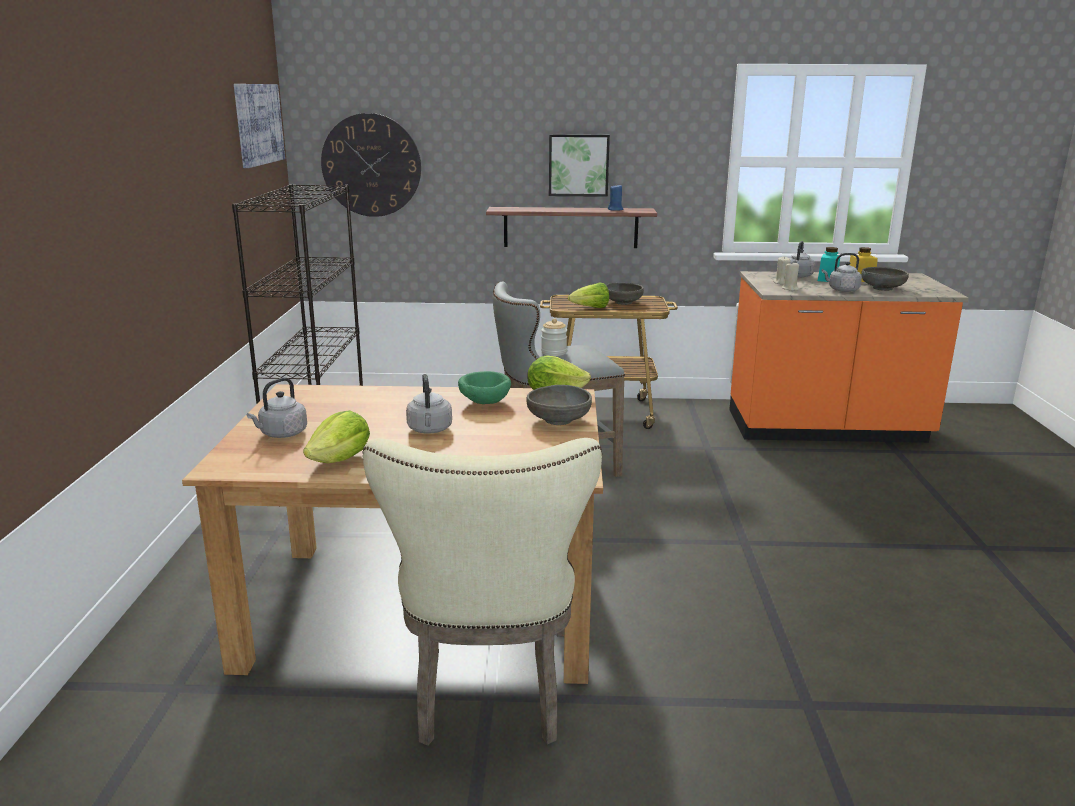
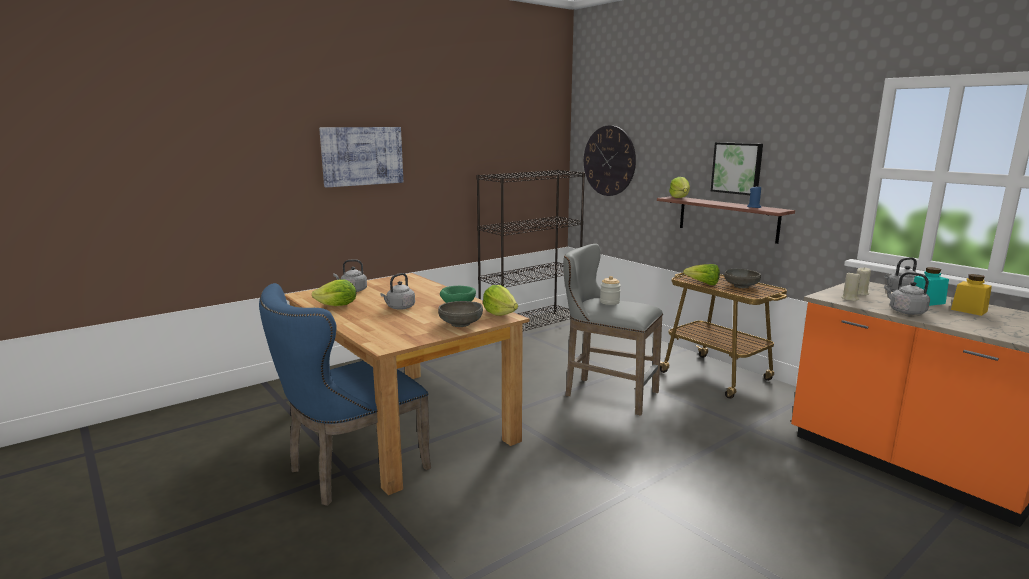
camera: 50 degrees right, 5 degrees down
(258, 124) = (532, 131): picture -> picture (362, 156)
(490, 692) = (350, 470): beige chair -> blue chair
(508, 208) = (679, 198): none -> lettuce
(882, 288) = (964, 321): grey bowl -> none

